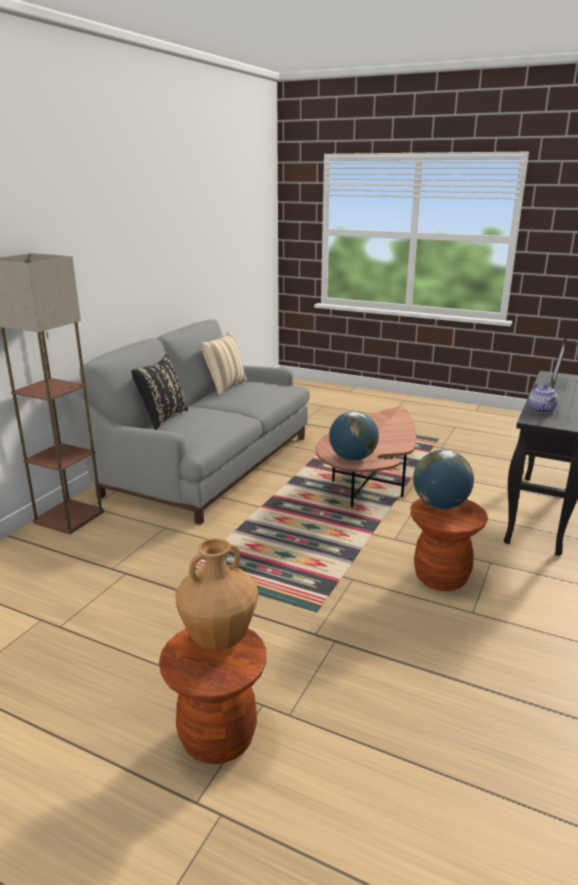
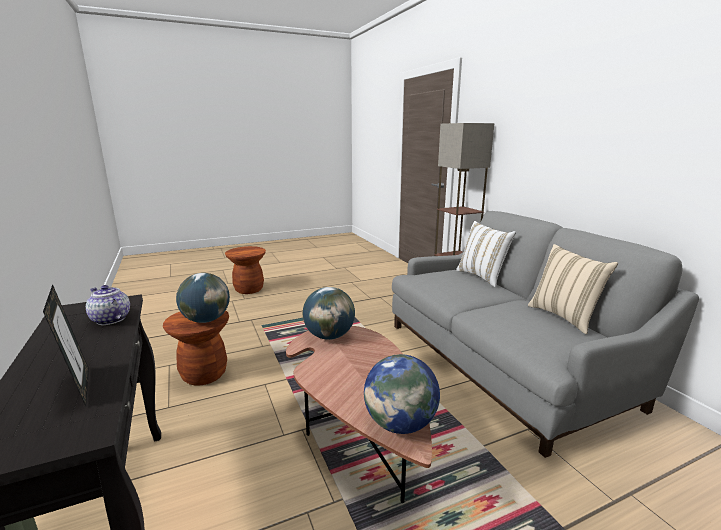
camera: 130 degrees right, 5 degrees down
(162, 418) = (482, 277): black pillow -> white pillow
(218, 639) = (249, 253): brown vase -> none
(391, 415) = (400, 424): none -> globe

